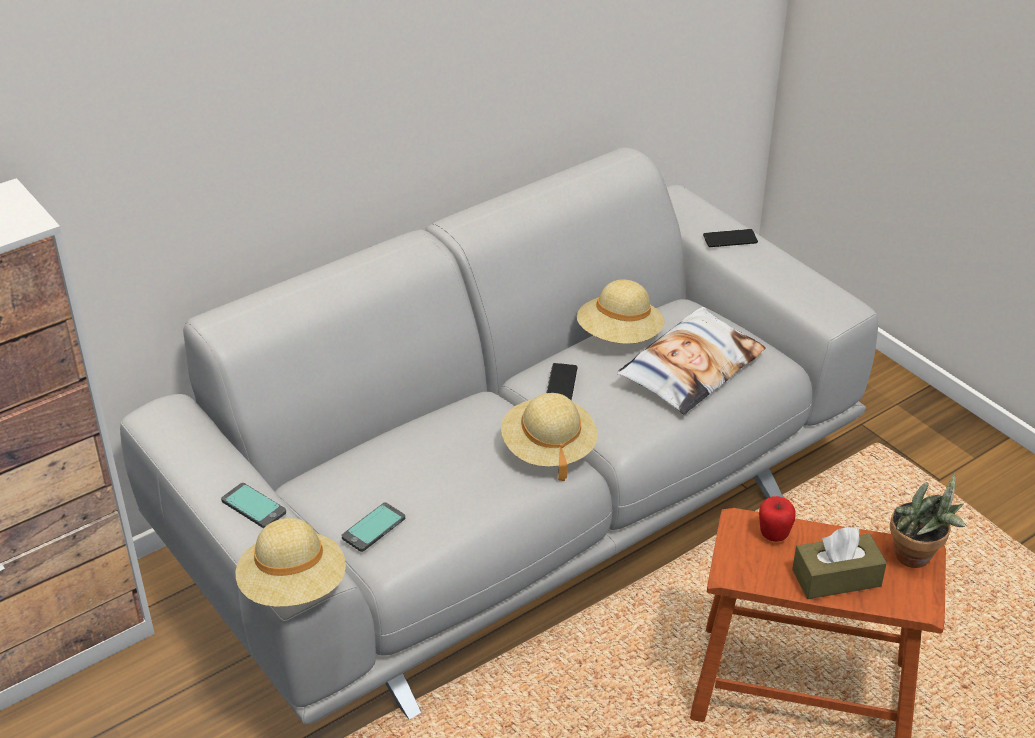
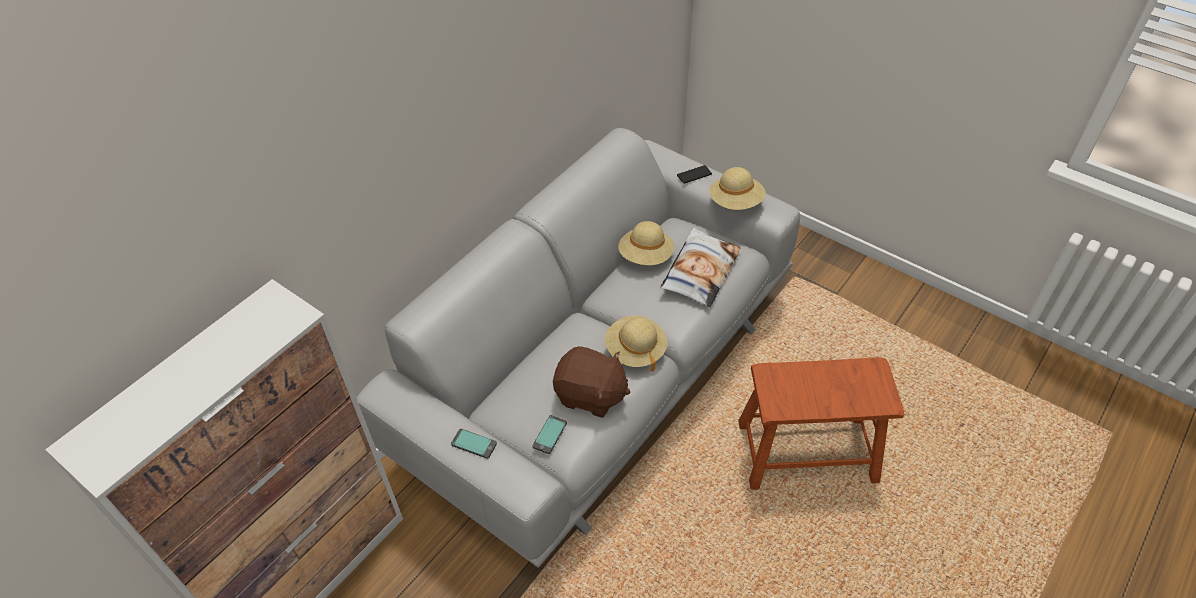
camera: 15 degrees left, 10 degrees up
(293, 587) = (524, 497): beige hat -> beige hat (736, 202)
(455, 491) = (590, 395): none -> brown plush toy
(561, 383) = (624, 299): phone -> none
(773, 535) = (789, 377): apple -> none
(836, 578) = (834, 397): brown tissue box -> none
(917, 558) = (875, 372): potted plant -> none

